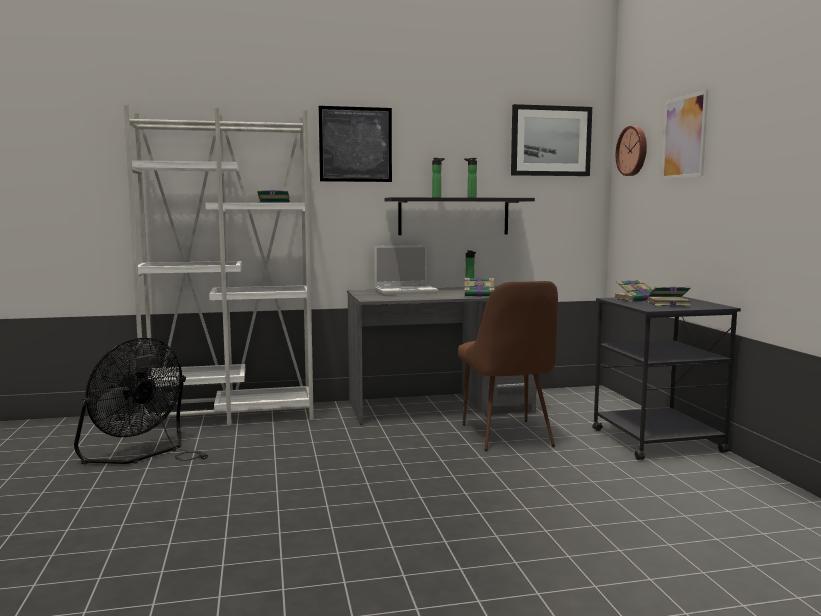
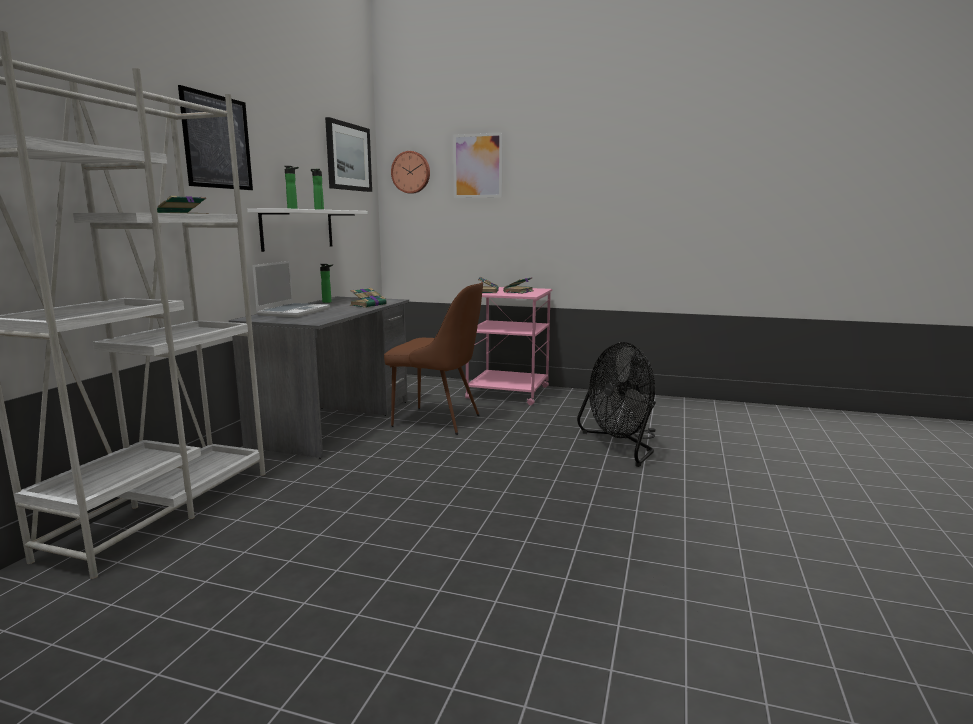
camera: 60 degrees left, 5 degrees up
(149, 452) = (196, 583): black fan -> black fan (623, 444)
(453, 216) = (298, 229): black shelf -> white shelf
(657, 441) = (509, 393): black cart -> pink cart

